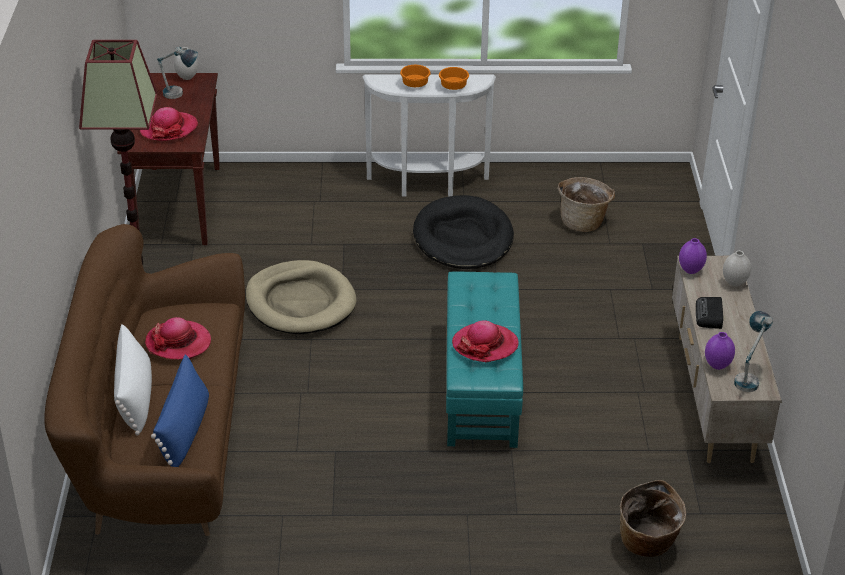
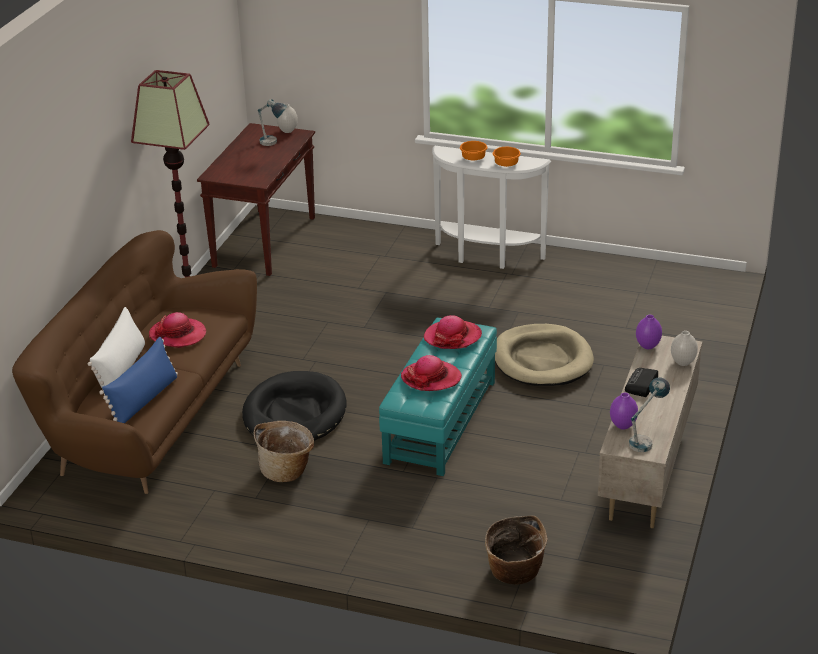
camera: 20 degrees right, 5 degrees down
(169, 129) = (248, 168): hat -> hat (453, 337)
(300, 302) = (323, 332): beige dog bed -> beige dog bed (542, 360)
(463, 238) = (493, 303): black dog bed -> black dog bed (294, 414)
(583, 222) = (611, 306): basket -> basket (286, 470)

